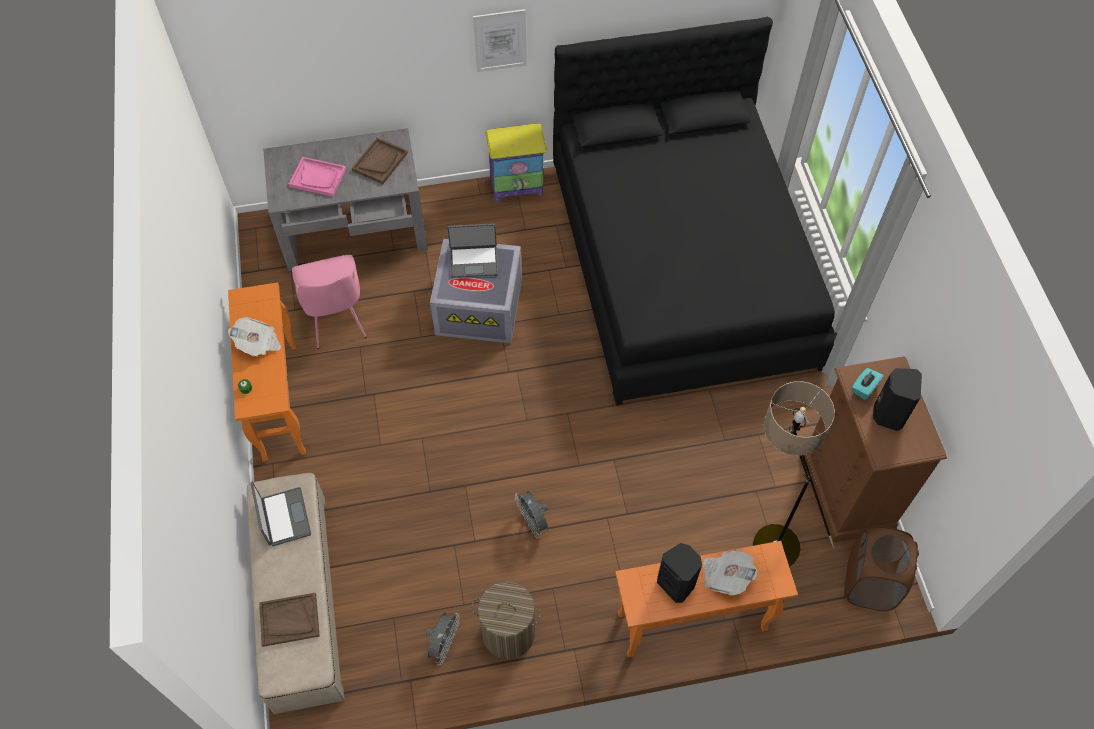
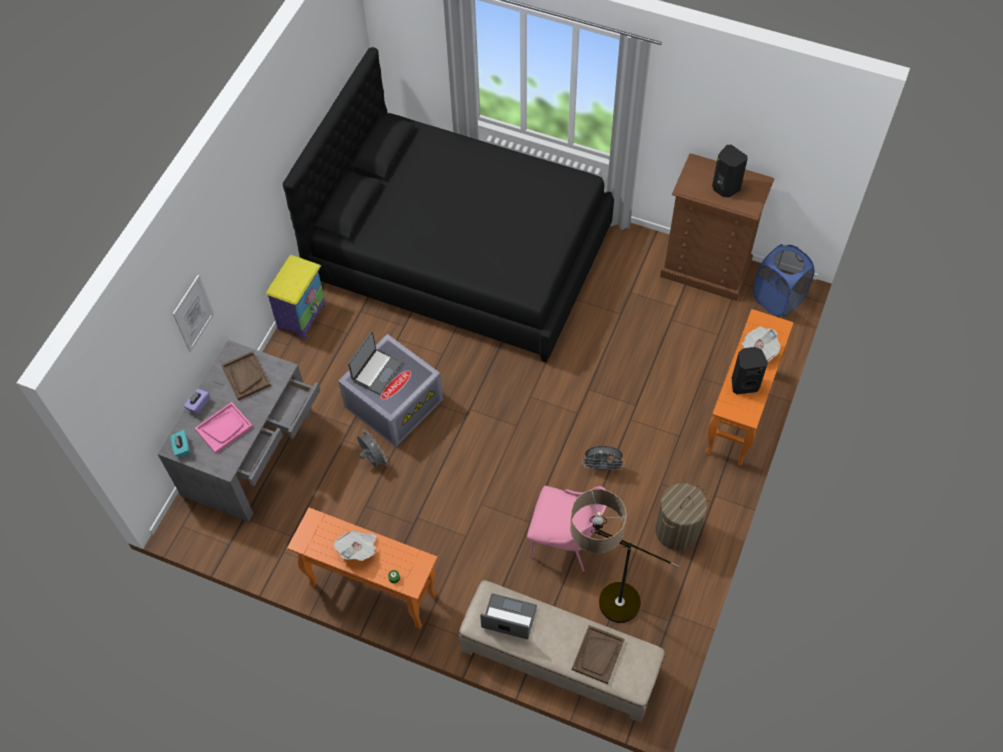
camera: 55 degrees left, 0 degrees up
(329, 147) = (198, 405): none -> purple tissue box
(337, 320) = (327, 509): pink chair -> pink chair (564, 543)
(443, 644) = (658, 577): grey fan -> grey fan (372, 459)
(500, 40) = (252, 213): picture -> picture (193, 313)
(765, 531) = (704, 332): floor lamp -> floor lamp (602, 601)
(864, 388) = (698, 188): turquoise tissue box -> turquoise tissue box (182, 447)
(869, 584) = (777, 299): brown laundry basket -> blue laundry basket

